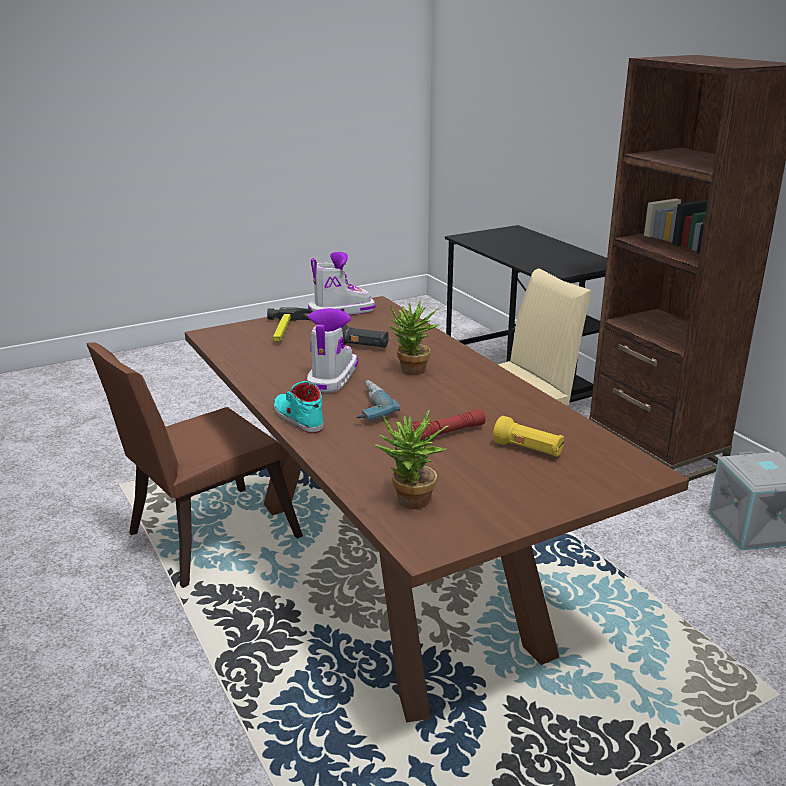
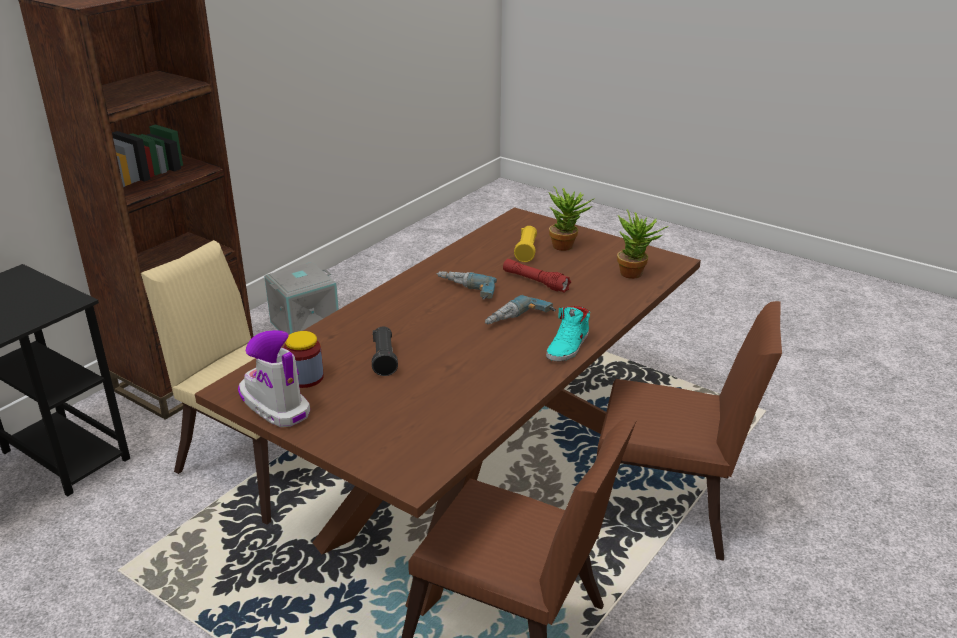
camera: 115 degrees left, 5 degrees up
(248, 688) = (668, 508): none -> brown chair
(287, 330) = (365, 423): hammer -> none
(332, 377) = (474, 354): boot -> none
(365, 322) = (305, 378): none -> jar
(411, 372) = (429, 319): potted plant -> potted plant (567, 246)
(451, 396) = (463, 292): none -> power drill

